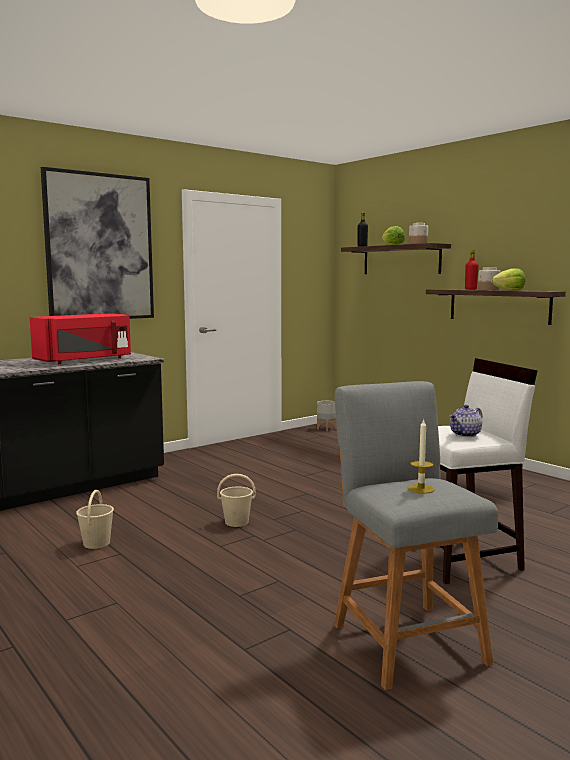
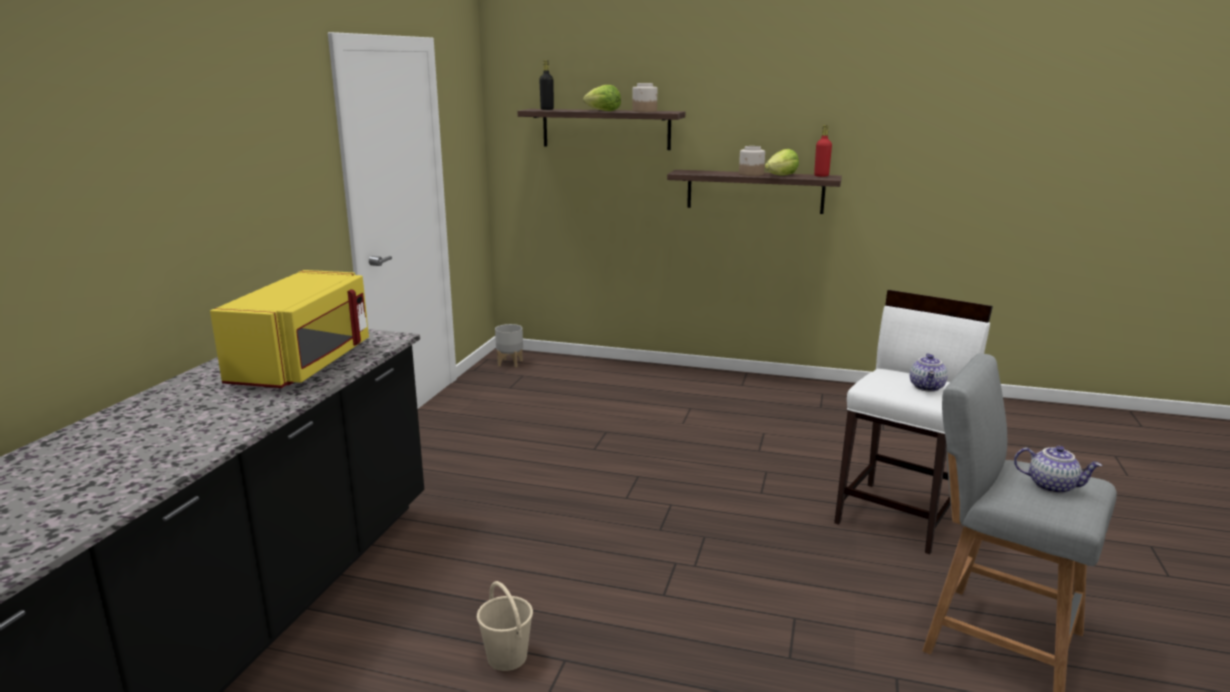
camera: 35 degrees left, 10 degrees up
(85, 360) = (305, 364): red microwave -> yellow microwave
(100, 247) = (241, 151): picture -> none
(237, 522) = (627, 550): beige bucket -> none
(421, 489) = (1052, 486): candle -> teapot
(470, 289) = (722, 172): red bottle -> red bottle (821, 176)

